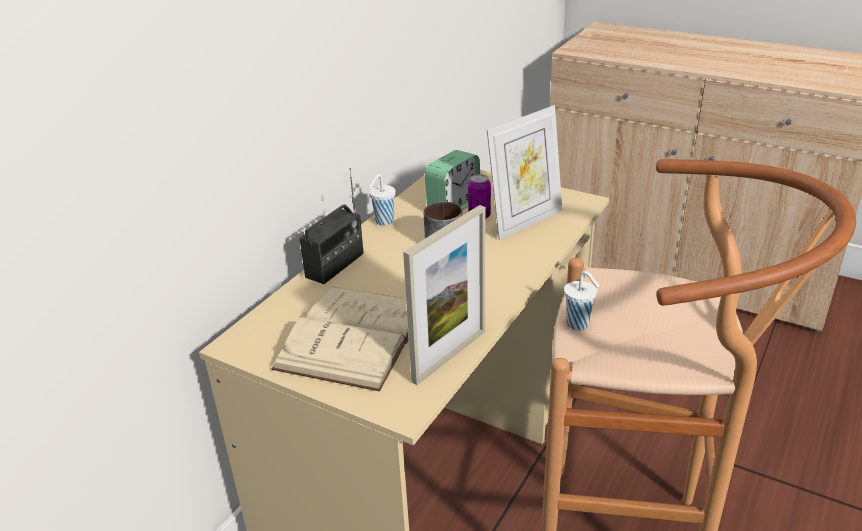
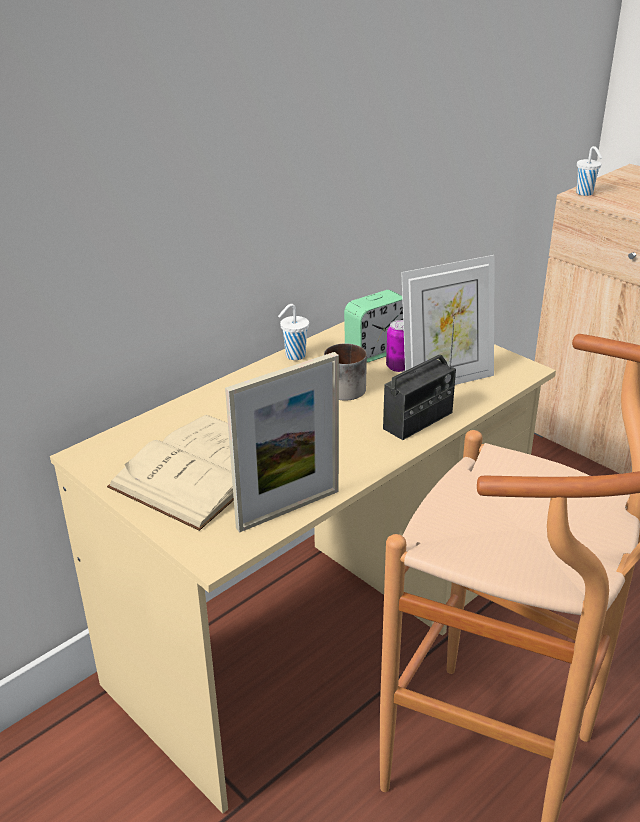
camera: 15 degrees right, 0 degrees up
(335, 265) = (222, 393): radio -> radio (418, 421)
(579, 324) = (448, 504): white cup -> white cup (585, 193)

